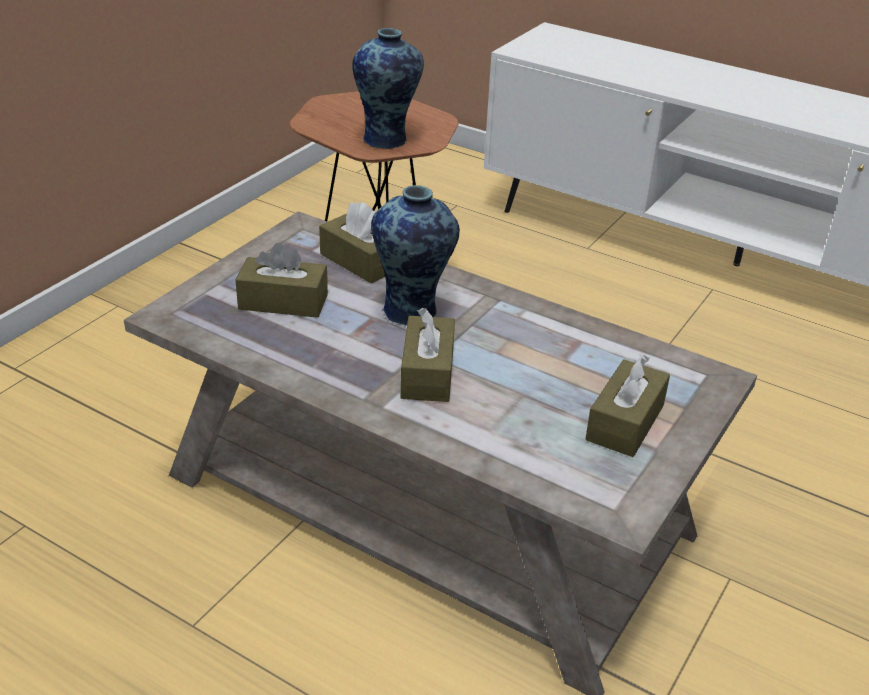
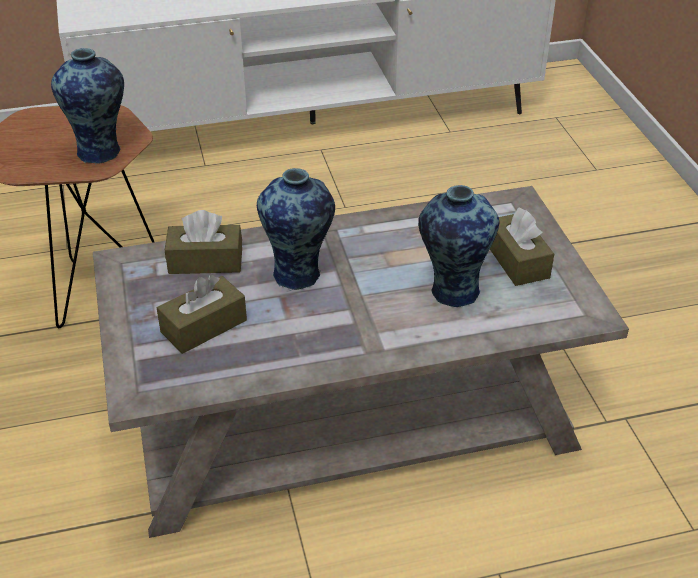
camera: 45 degrees left, 5 degrees up
(427, 373) = (374, 308): brown tissue box -> none
(518, 405) = (452, 291): none -> vase

